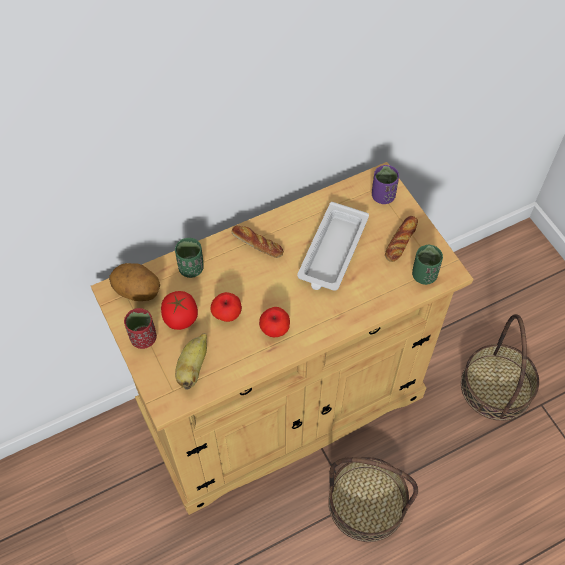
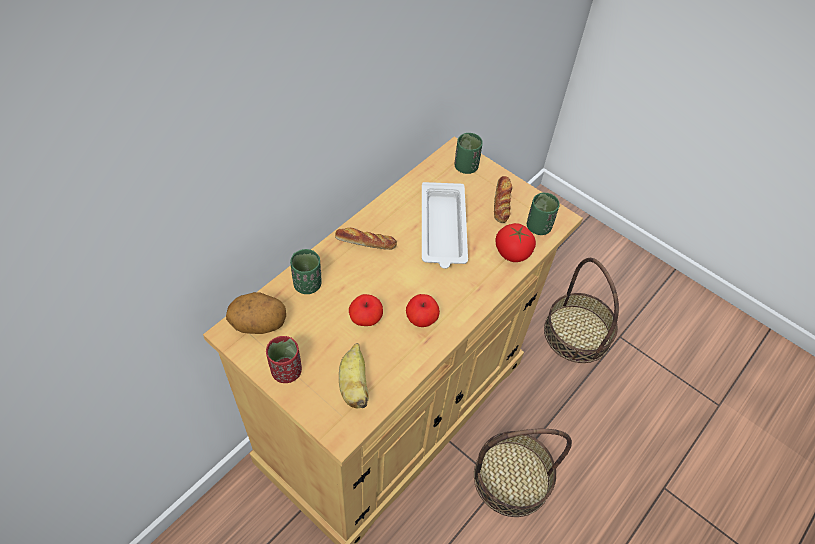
camera: 25 degrees left, 5 degrees down
(180, 317) = (318, 337): tomato -> tomato (512, 252)
(383, 196) = (465, 167): purple cup -> green cup

